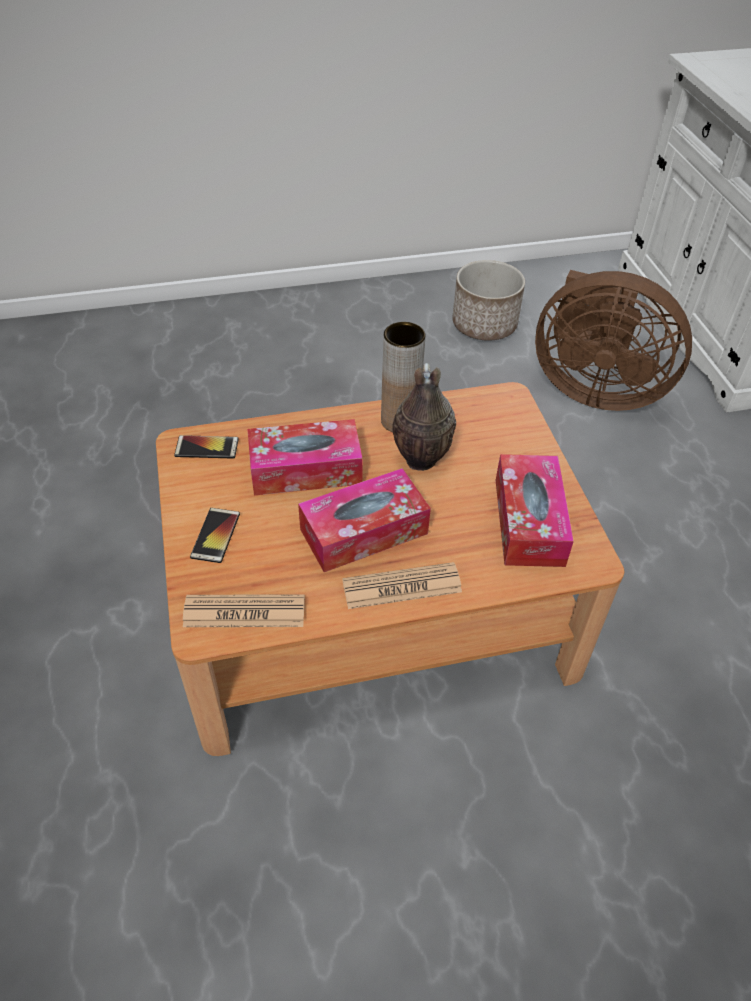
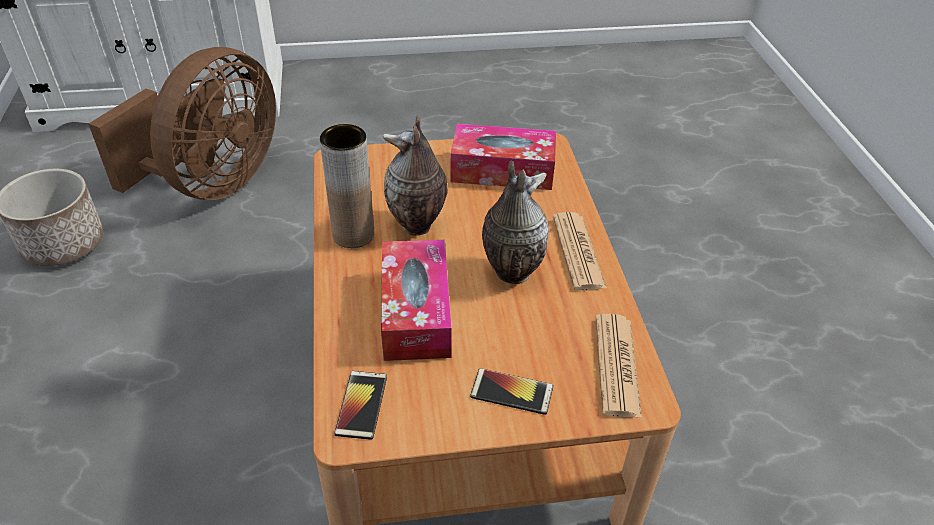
camera: 85 degrees left, 5 degrees down
(364, 531) = (510, 272): tissue box -> vase

